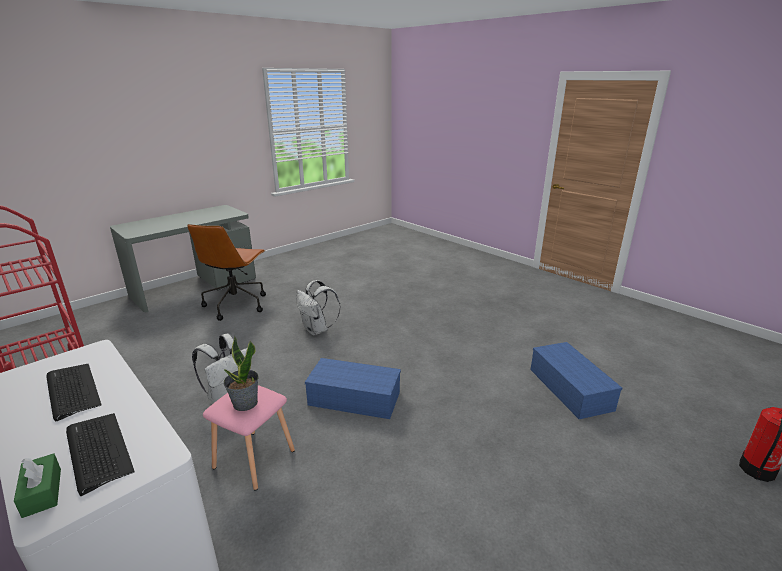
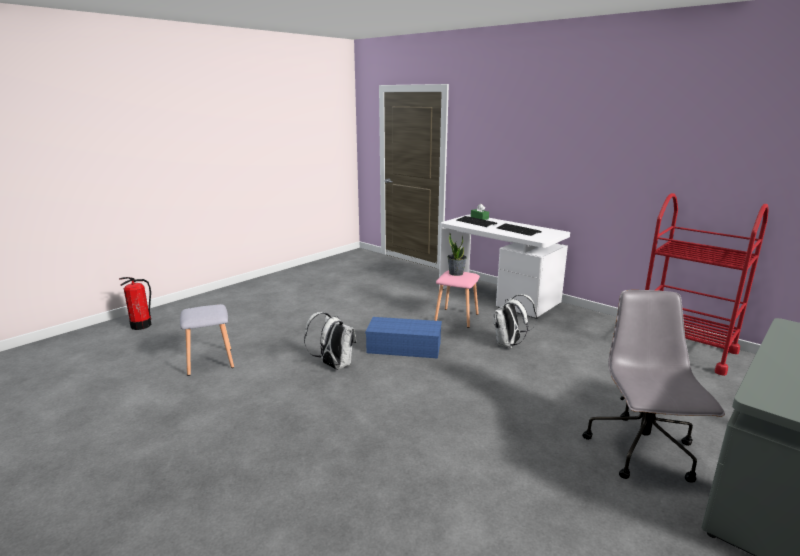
camera: 175 degrees right, 5 degrees down
(236, 304) = (642, 451): brown office chair -> grey office chair
(317, 330) = (477, 410): white backpack -> white backpack (333, 365)
(571, 389) = (209, 361): blue storage box -> grey stool

